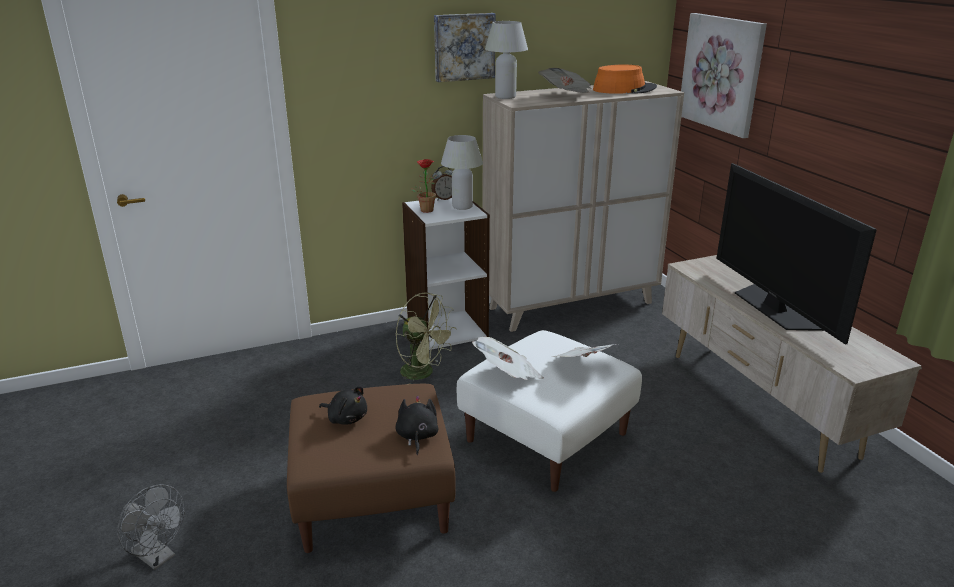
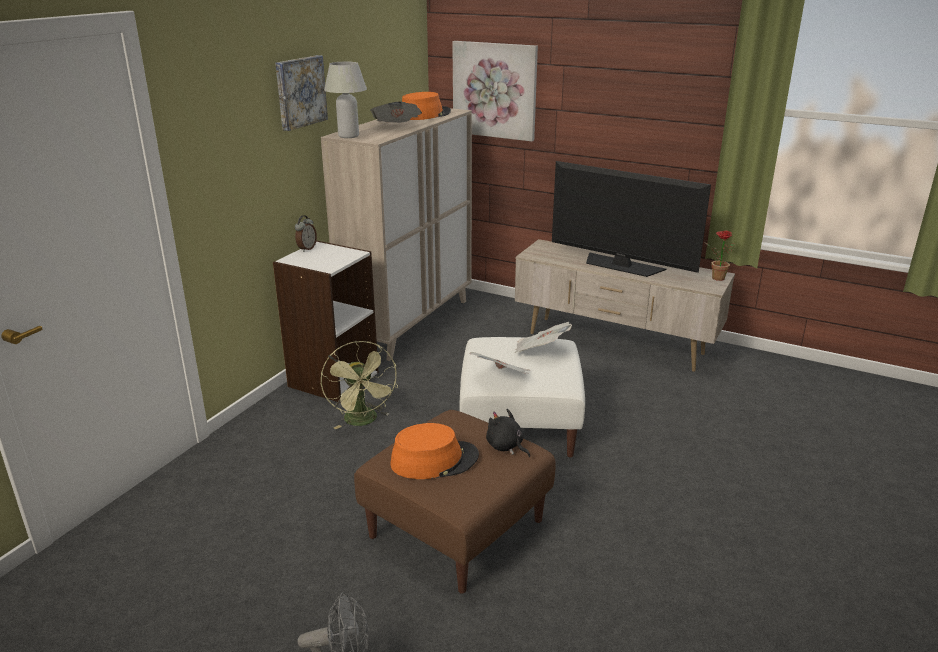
camera: 40 degrees left, 0 degrees up
(346, 418) = (434, 460): black plush toy -> orange hat
(423, 373) = (363, 421): green fan -> green fan turned 75 degrees clockwise
(425, 209) = (307, 262): potted plant -> potted plant (715, 277)
(462, 206) = (336, 251): white table lamp -> none

